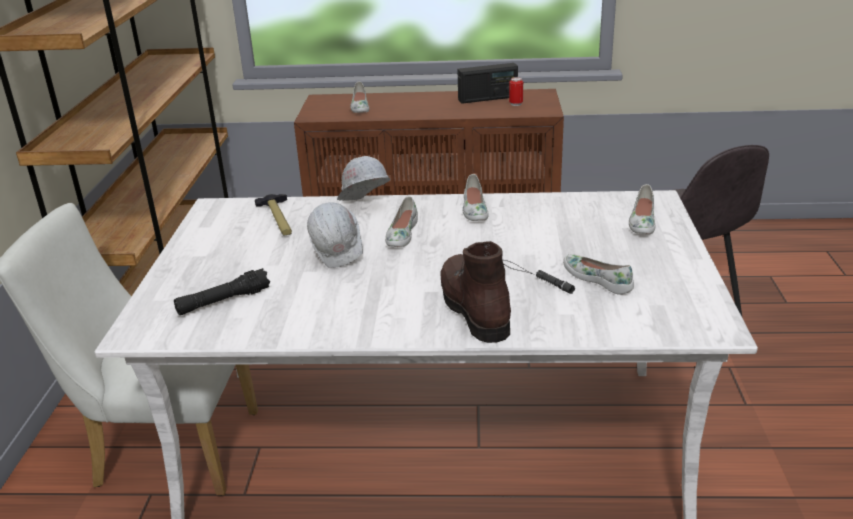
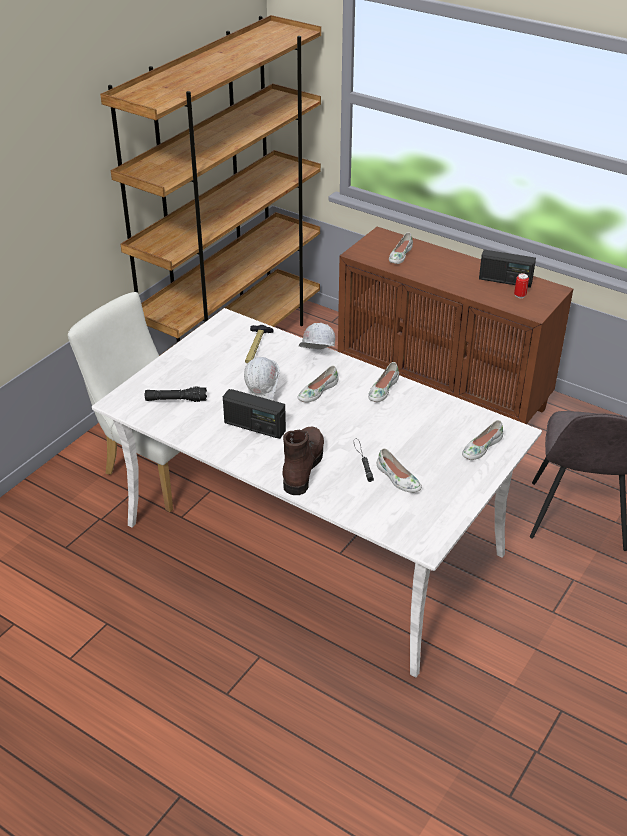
camera: 30 degrees right, 10 degrees up
(364, 292) = (254, 427): none -> radio
(597, 279) = (398, 479): white shoe -> white shoe turned 150 degrees clockwise

